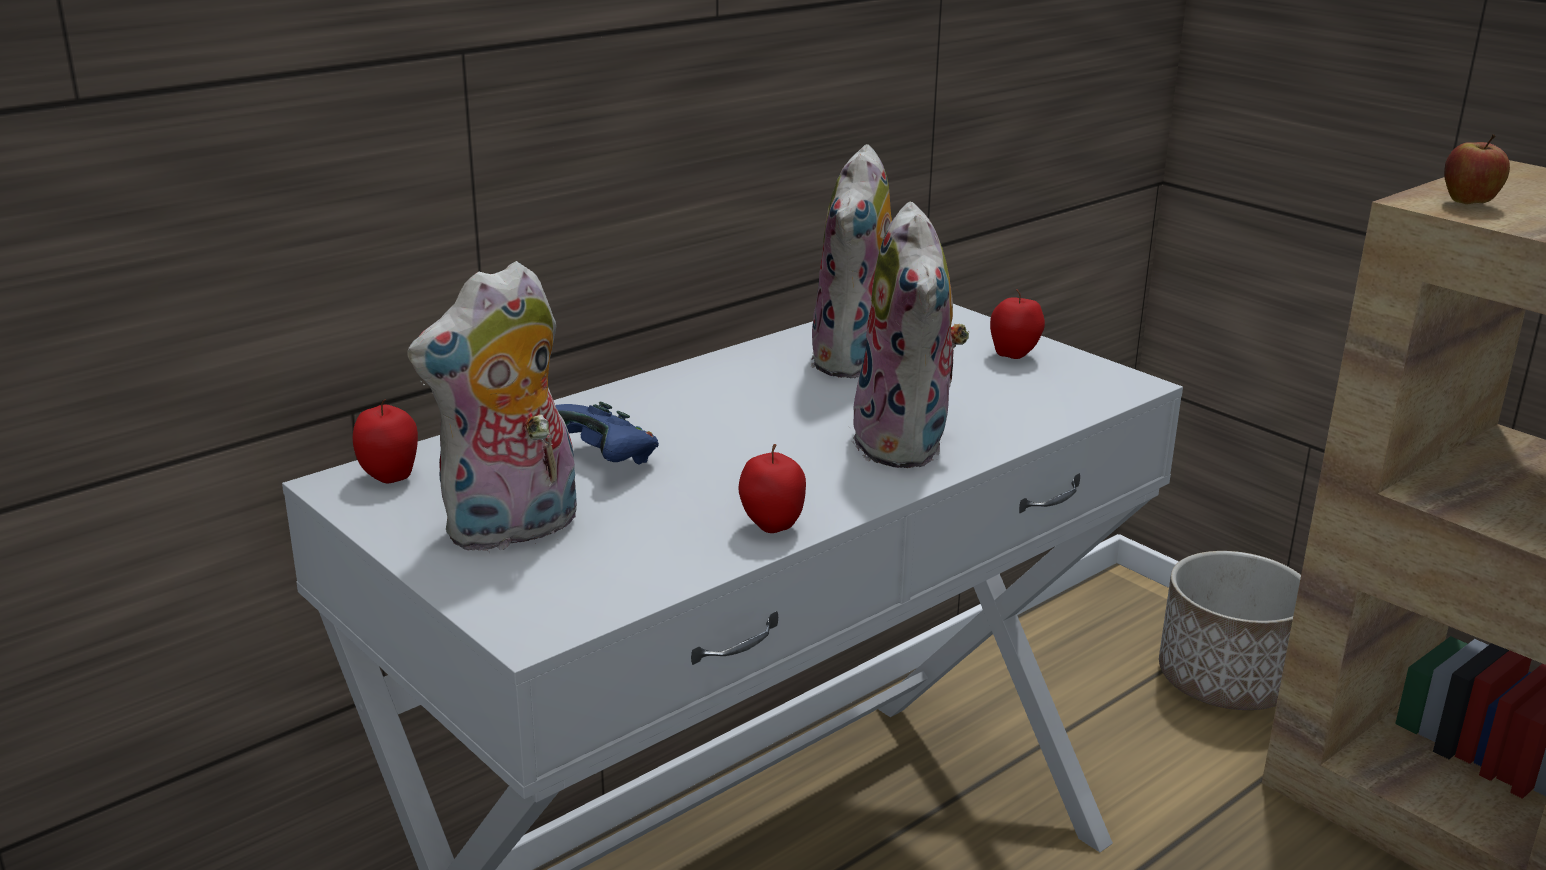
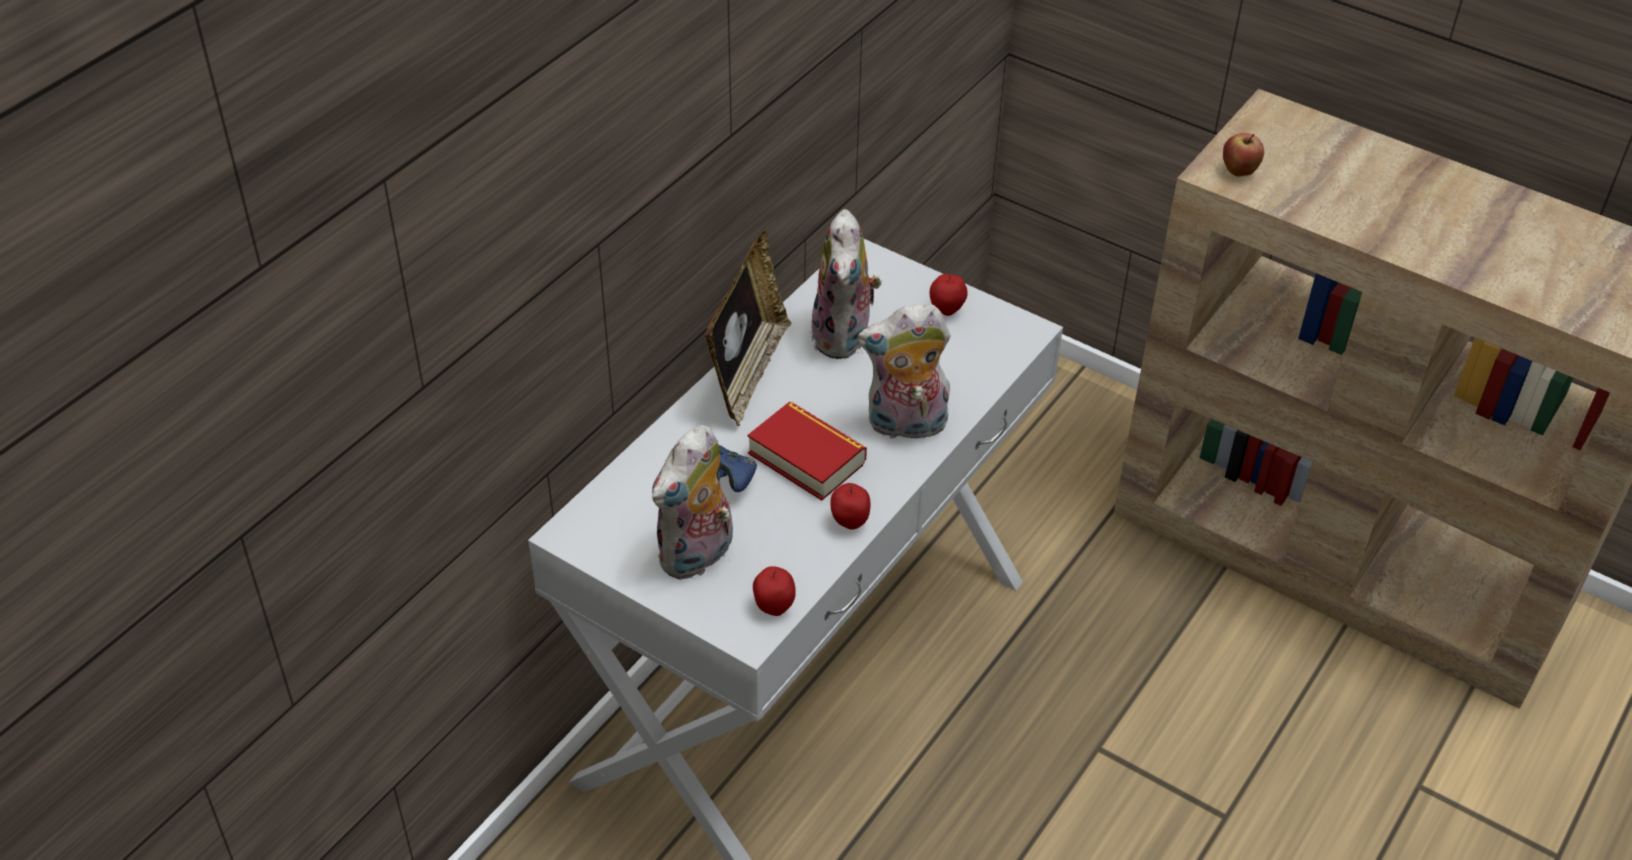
camera: 15 degrees left, 20 degrees up
(389, 477) = (594, 521): apple -> apple (774, 607)
(705, 375) = (747, 373): none -> picture frame
(742, 457) = (806, 458): none -> book
(908, 445) = (905, 426): plush toy -> plush toy turned 105 degrees clockwise
(1227, 679) = (1080, 424): planter -> none

